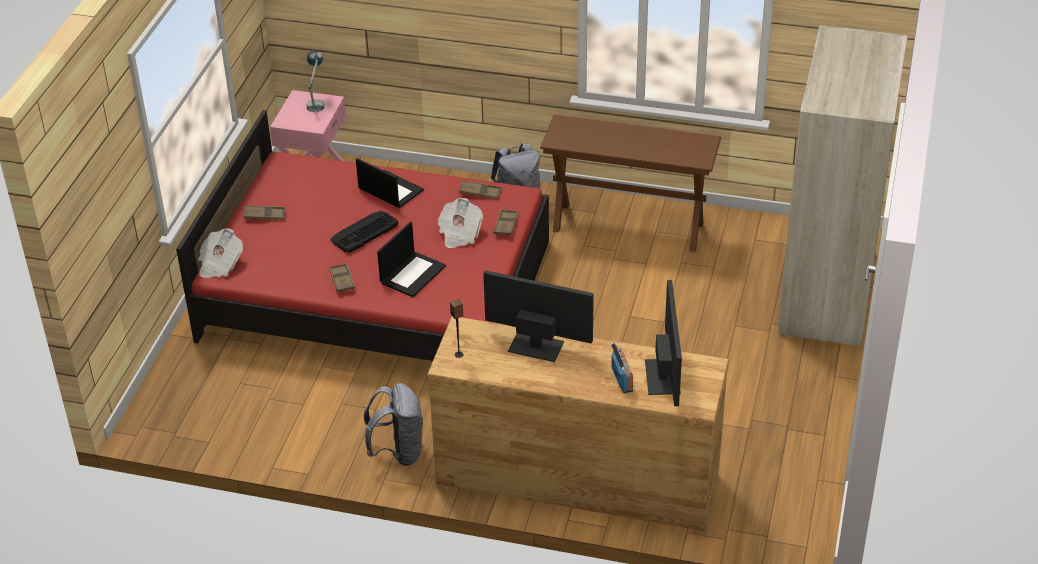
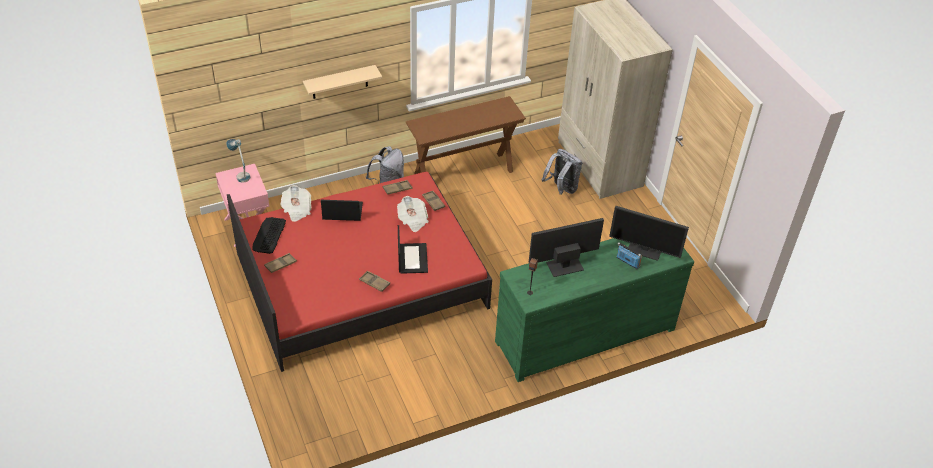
camera: 40 degrees left, 5 degrees up
(220, 264) = (286, 311): newspaper -> newspaper (297, 210)
(364, 232) = (355, 246): keyboard -> keyboard (269, 235)
(398, 452) = (475, 372): grey backpack -> grey backpack (561, 189)
(473, 25) = (340, 82): none -> beige shelf
(577, 480) = (584, 334): brown dresser -> green dresser
(662, 376) = (645, 249): monitor -> monitor turned 150 degrees clockwise

